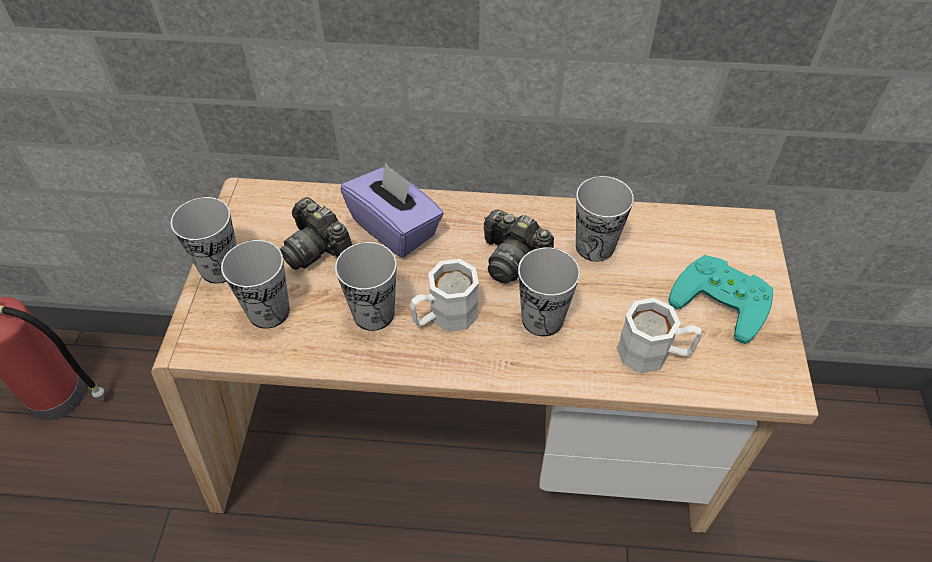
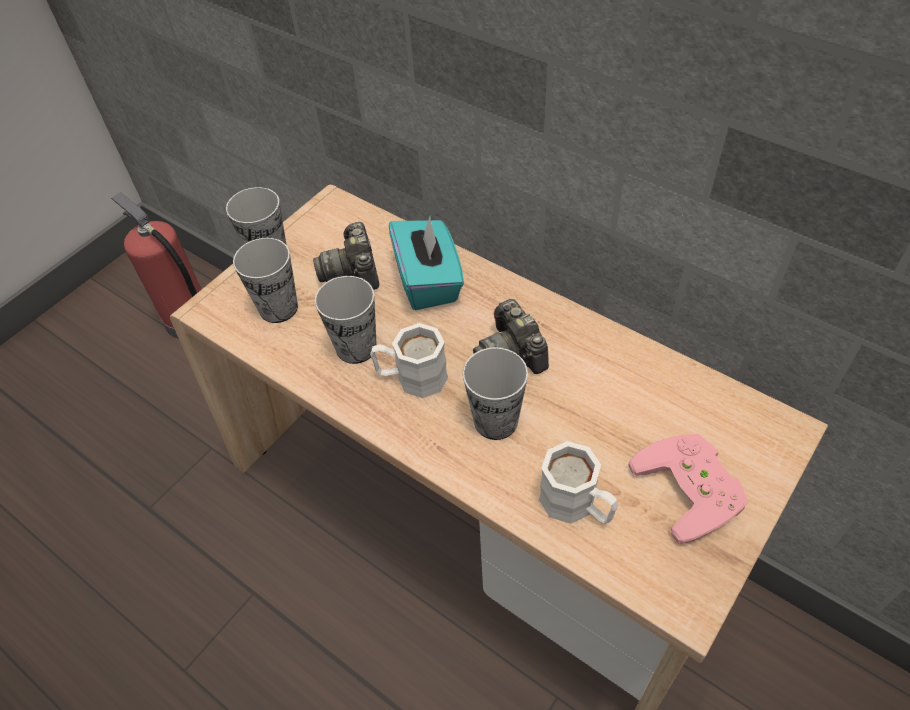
camera: 35 degrees right, 0 degrees up
(395, 228) = (429, 281): purple tissue box -> turquoise tissue box
(595, 246) = (598, 376): cup -> none
(724, 298) = (694, 488): turquoise game controller -> pink game controller

